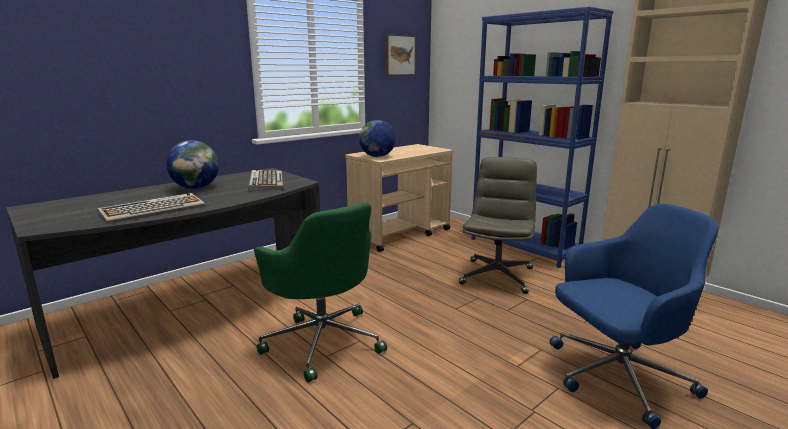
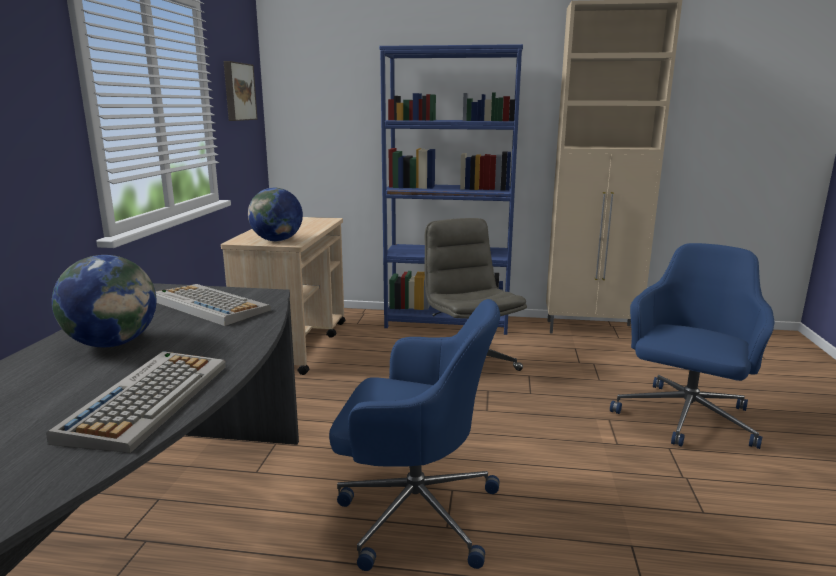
camera: 40 degrees left, 0 degrees up
(323, 340) = (413, 511): green office chair -> blue office chair

